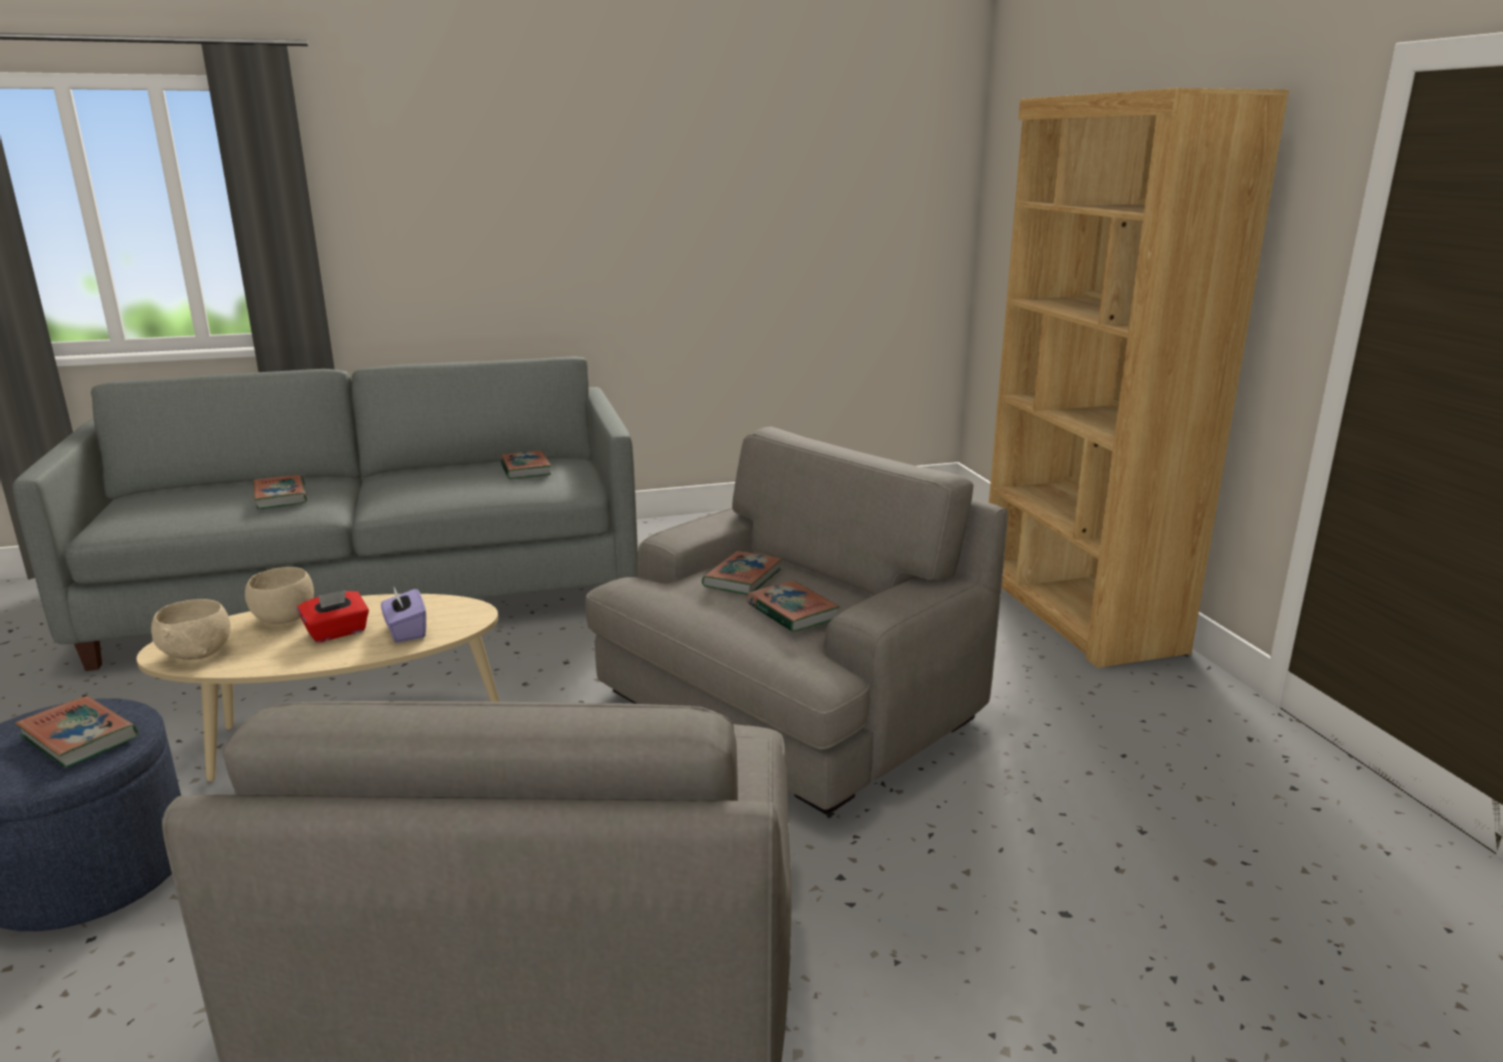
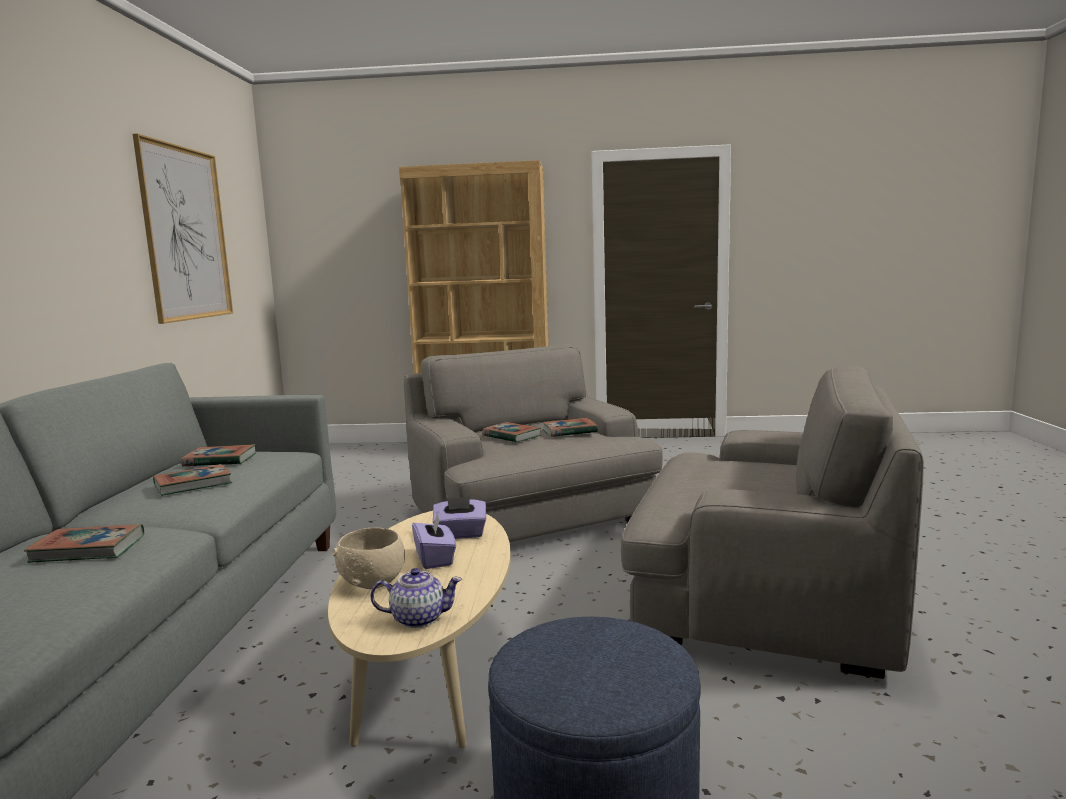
camera: 70 degrees left, 10 degrees down
(79, 737) = (596, 644): book -> book (193, 484)
(198, 653) = (418, 618): beige bowl -> teapot
(337, 632) = (435, 559): red tissue box -> purple tissue box
(766, 199) = (186, 234): none -> picture

